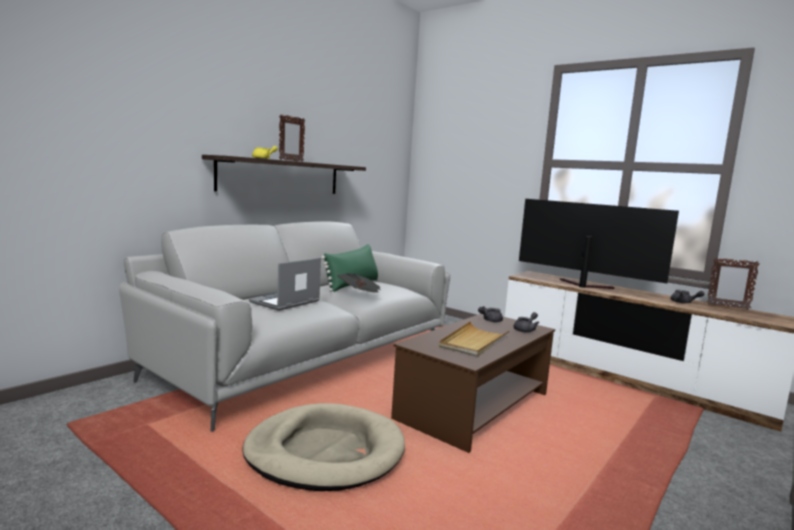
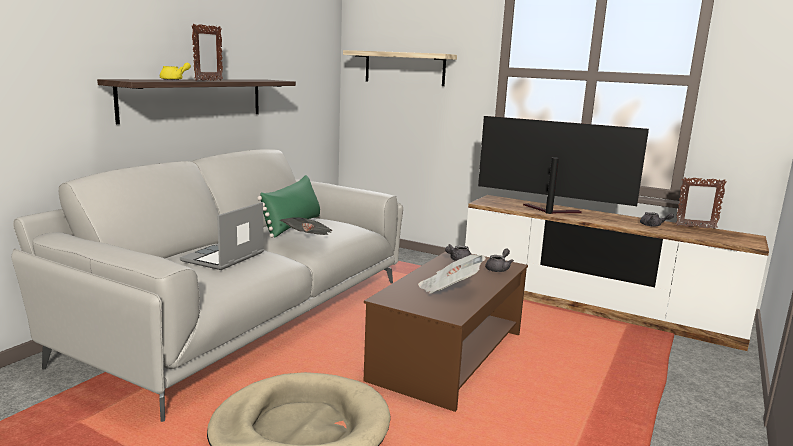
camera: 10 degrees left, 5 degrees up
(462, 161) = (404, 68): none -> shelf
(474, 342) = (449, 289): beige tray -> newspaper

